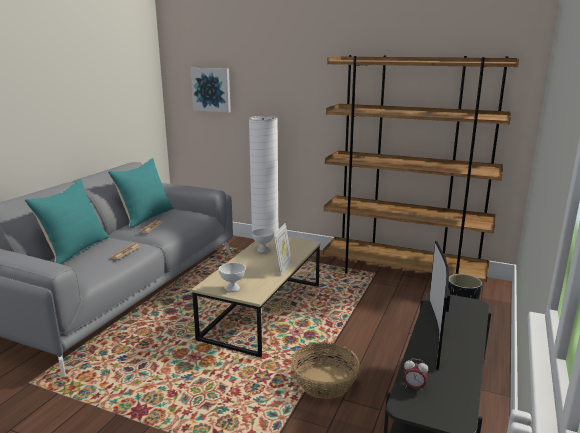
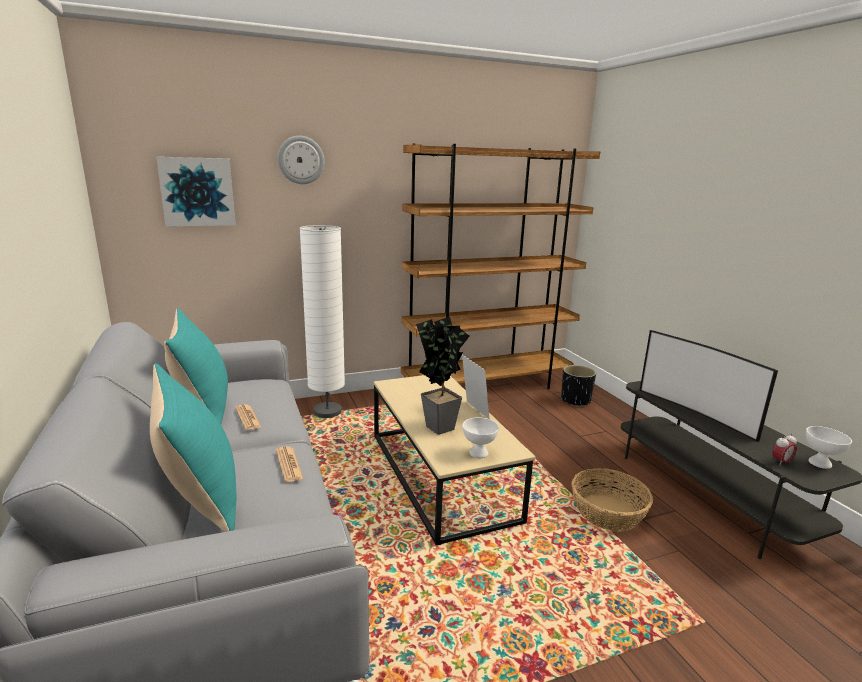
camera: 45 degrees left, 0 degrees up
(246, 267) = (439, 425): none -> potted plant
(263, 250) = (413, 399): white bowl -> white bowl (819, 463)
(271, 69) = (301, 160): none -> wall clock

